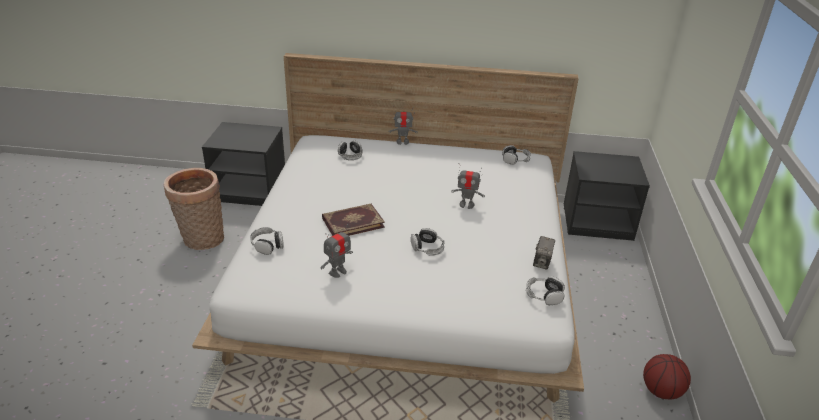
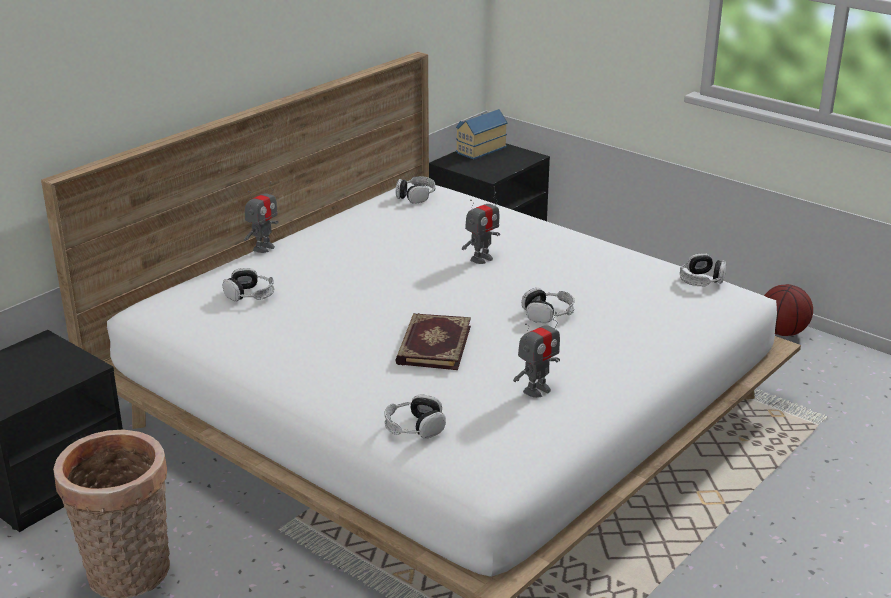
camera: 55 degrees left, 5 degrees down
(337, 272) = (537, 390): toy robot -> toy robot turned 60 degrees clockwise
(542, 263) = (643, 260): camera -> none
(617, 160) = (479, 149): none -> toy house

